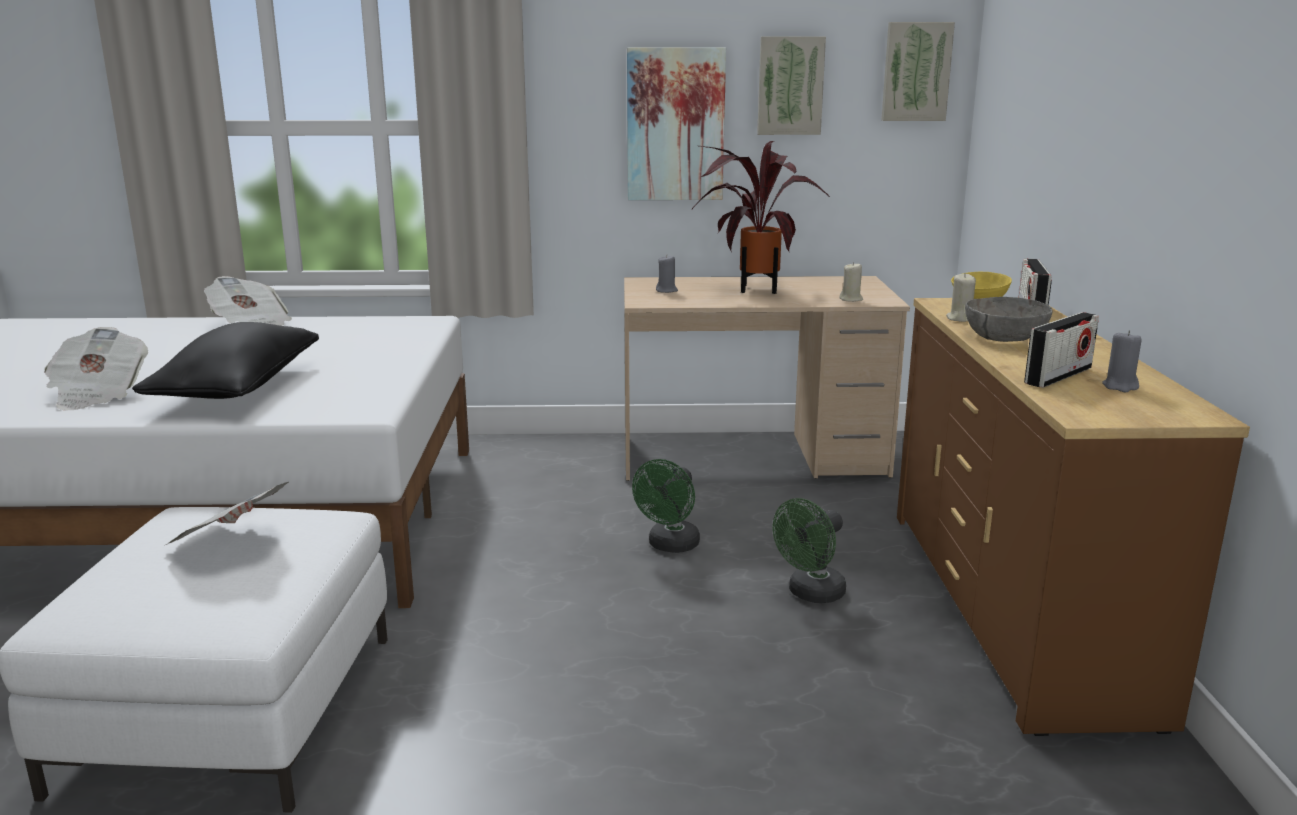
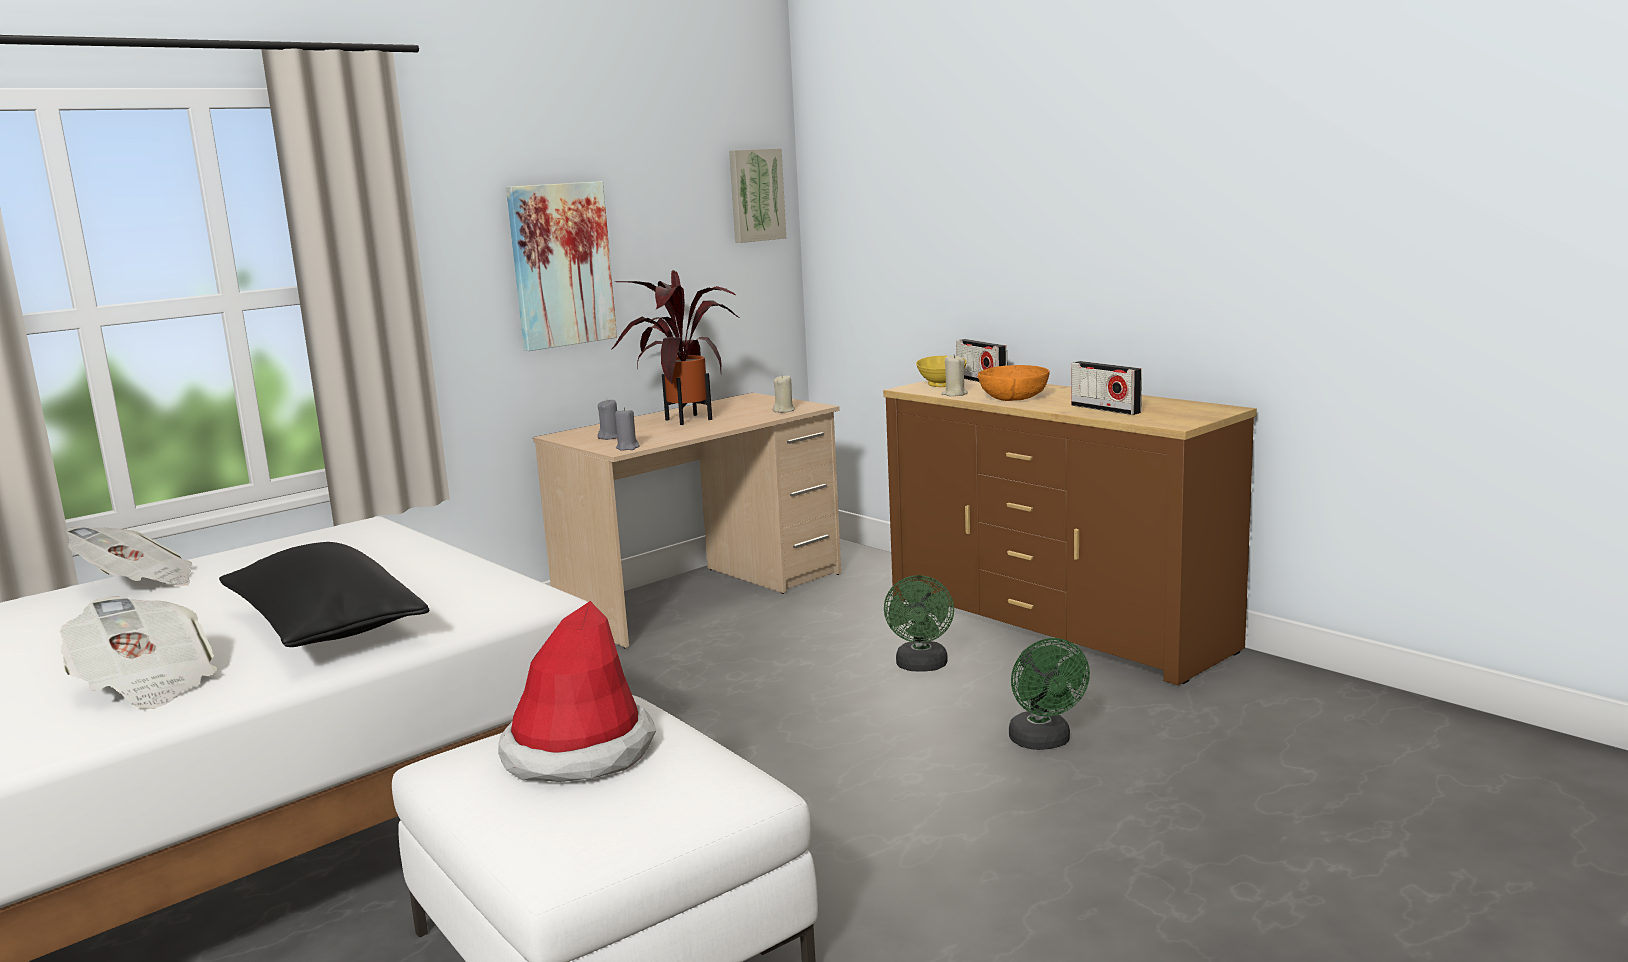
camera: 40 degrees left, 5 degrees down
(231, 543) = (578, 752): newspaper -> hat
(670, 546) = (758, 678): green fan -> green fan (1044, 742)
(790, 86) = (658, 216): picture -> none
(1004, 337) = (1013, 398): grey bowl -> orange bowl
(1058, 376) = (1105, 409): radio -> radio turned 135 degrees clockwise
(1120, 386) = (1150, 406): grey candle -> grey candle (627, 448)

